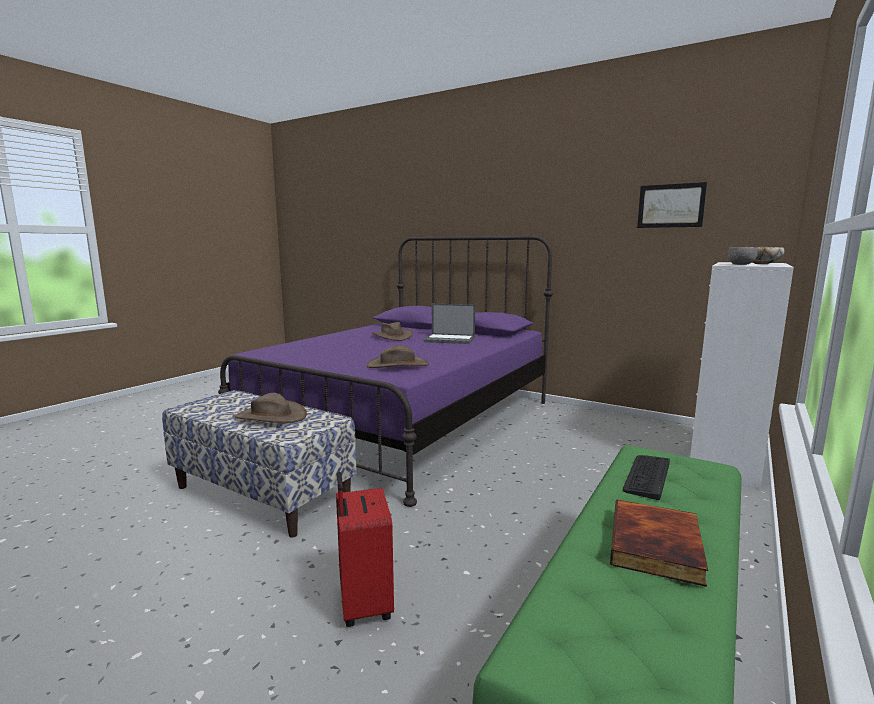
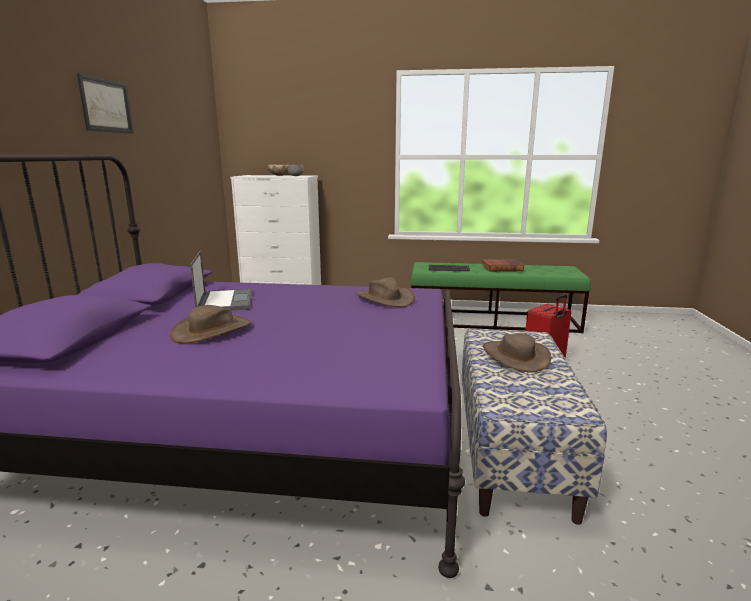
camera: 115 degrees left, 5 degrees up
(670, 206) = (177, 127): picture -> picture (106, 106)

